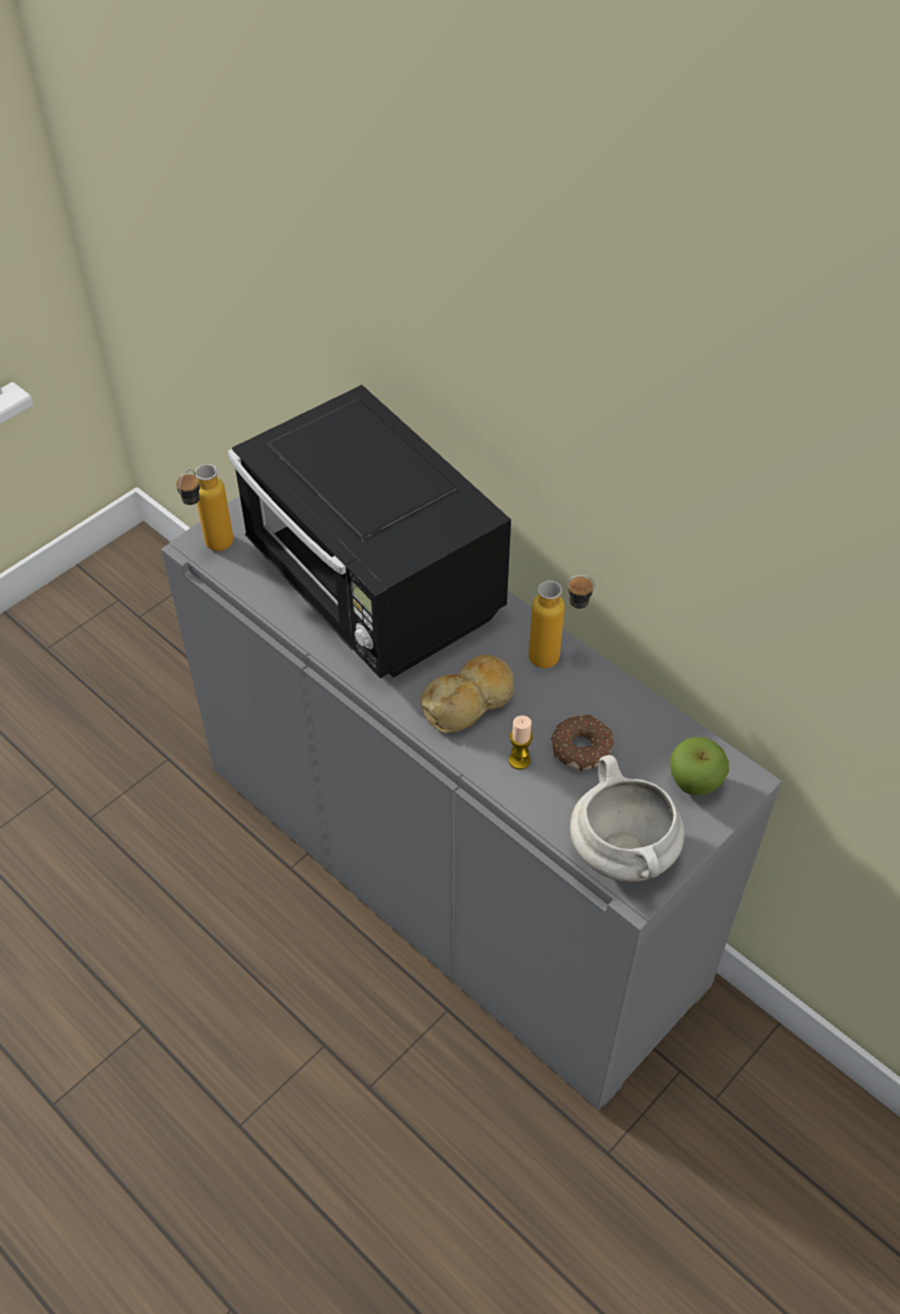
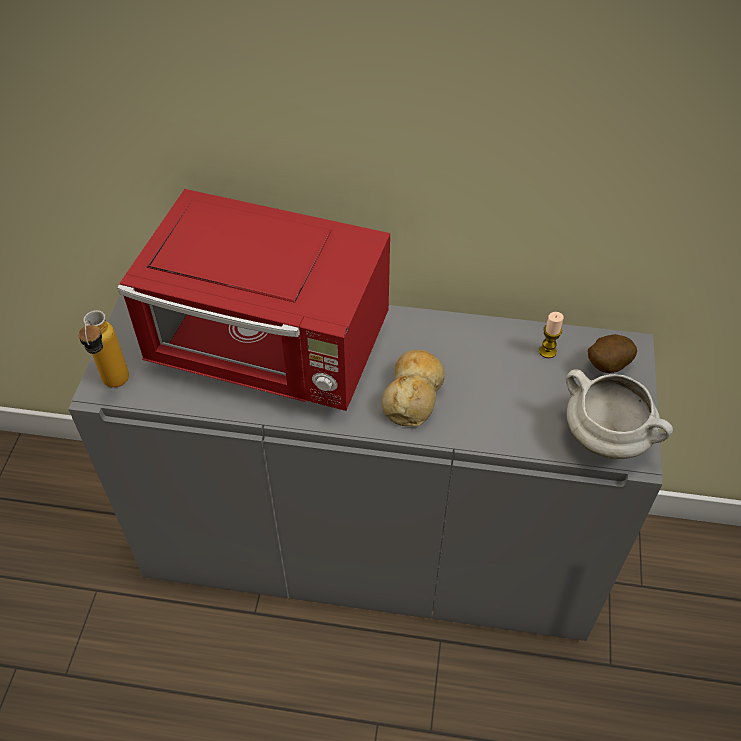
camera: 35 degrees left, 0 degrees up
(374, 589) = (272, 351): black microwave -> red microwave
(519, 760) = (484, 415): candle -> candle (547, 351)
(557, 659) = (445, 331): bottle -> none
(581, 747) = (515, 383): donut -> none
(694, 783) = (605, 365): apple -> potato

